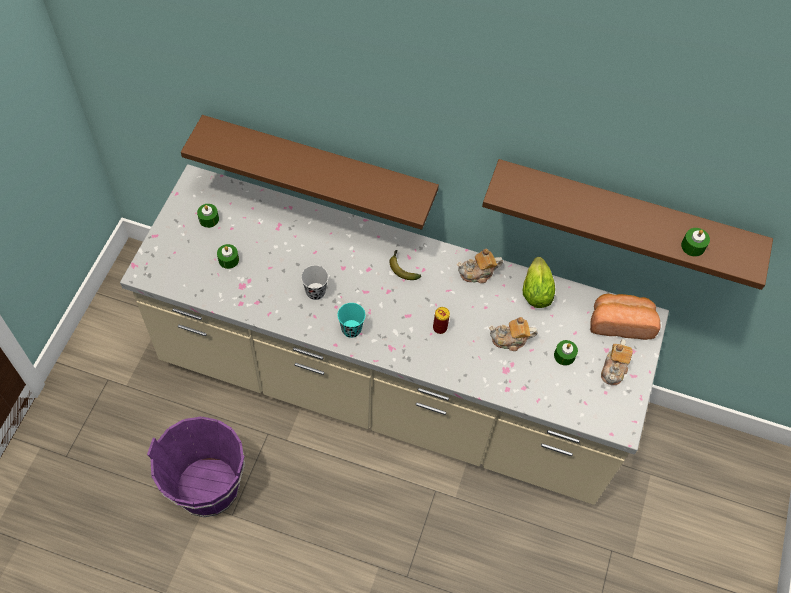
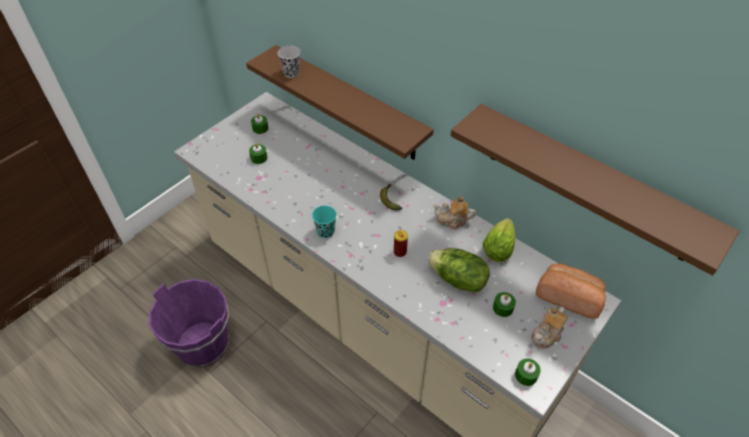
camera: 25 degrees right, 10 degrees down
(315, 292) = (312, 197): black cup -> black cup (291, 73)
(510, 340) = (457, 280): teapot -> lettuce
(693, 246) = (645, 214): green candle -> green candle (526, 375)

